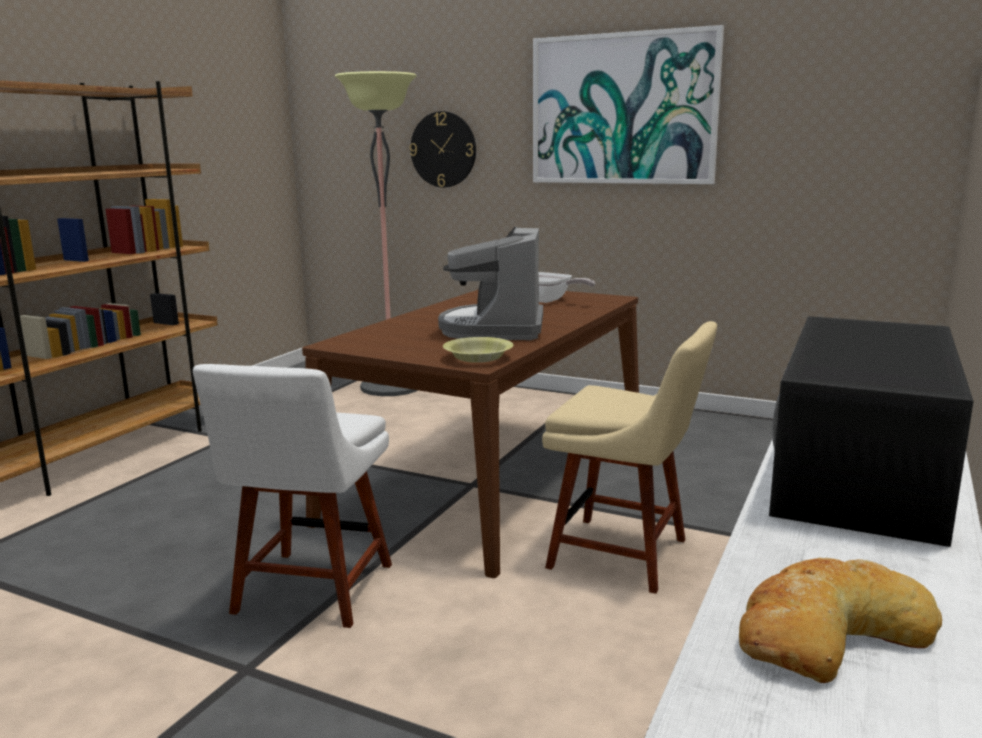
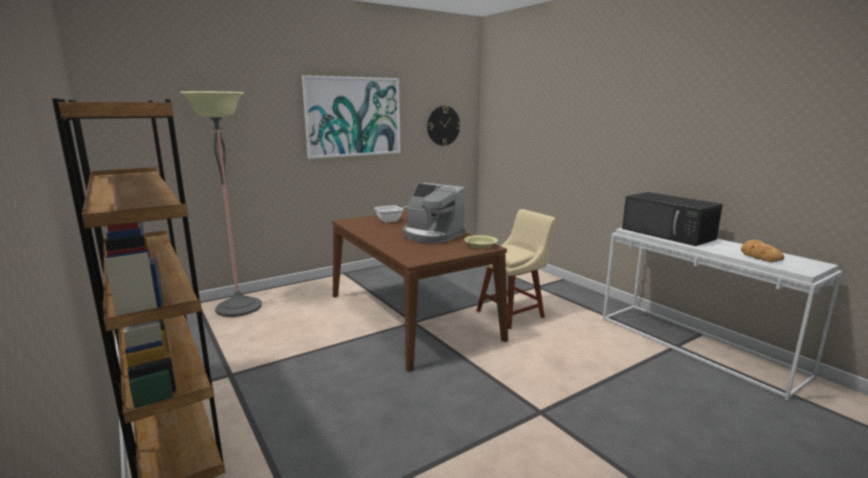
camera: 60 degrees left, 0 degrees up
(310, 592) = (483, 383): white chair -> none
(443, 149) = (240, 141): wall clock -> wall clock (443, 125)

